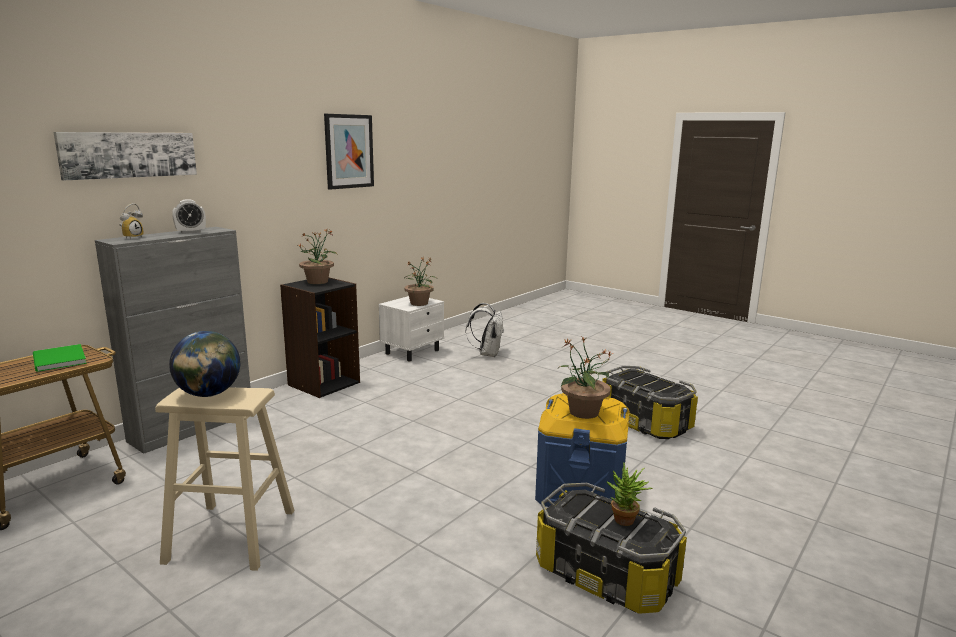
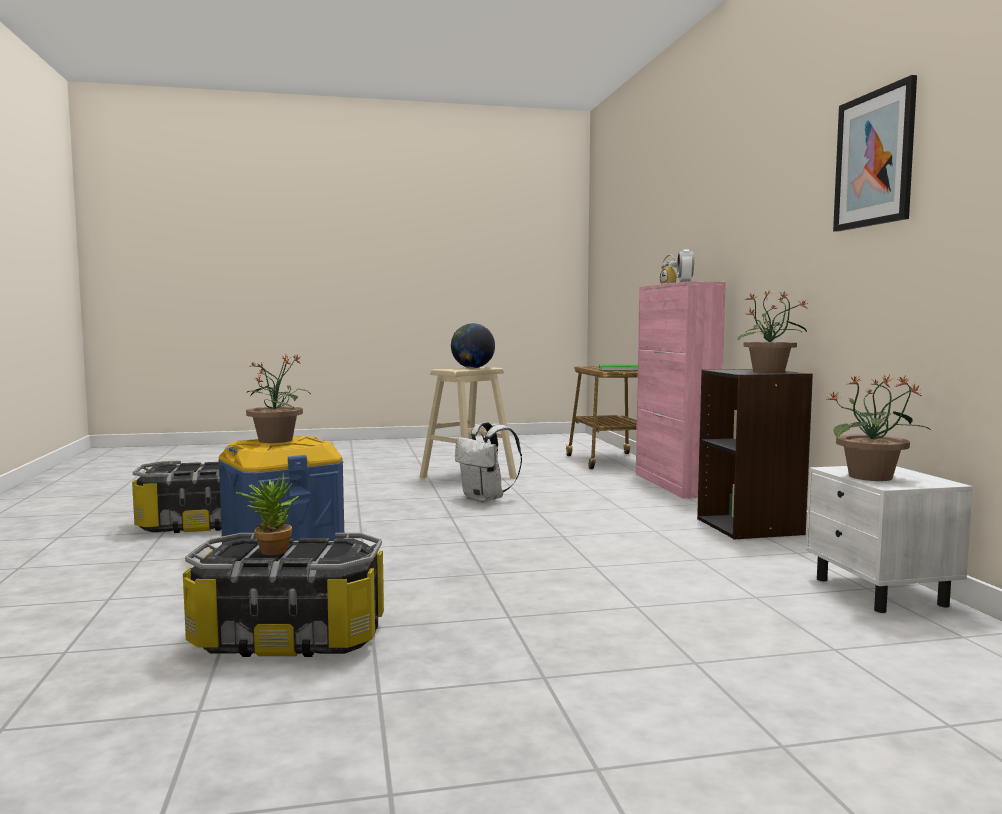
camera: 130 degrees right, 10 degrees down
(129, 154) = (698, 211): picture -> none
(193, 427) = (674, 484): grey cabinet -> pink cabinet
(487, 354) = (816, 645): white backpack -> white backpack (485, 499)
(625, 523) = (185, 468): potted plant -> potted plant (270, 550)

